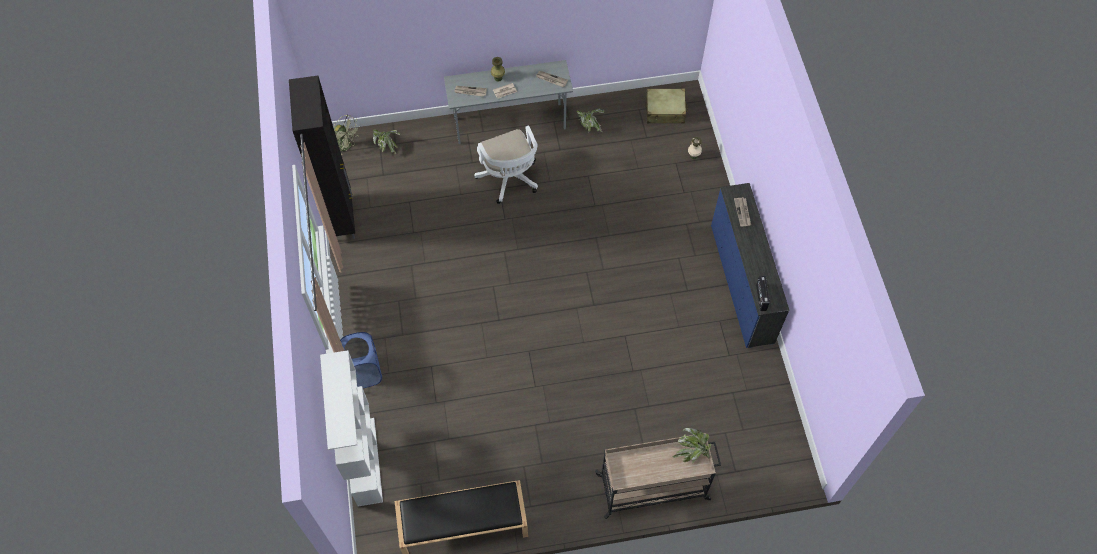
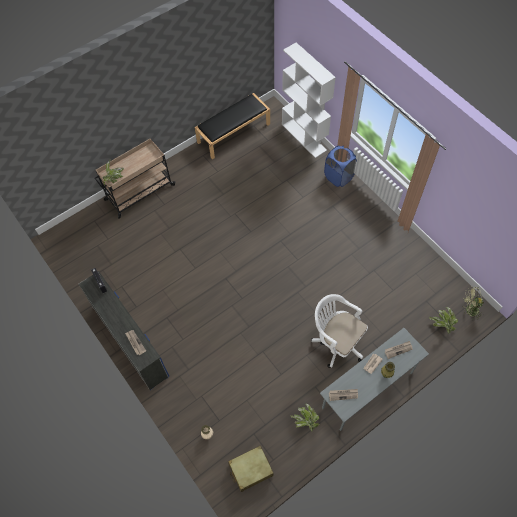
camera: 155 degrees right, 0 degrees up
(342, 217) = (427, 257): black cabinet -> none

